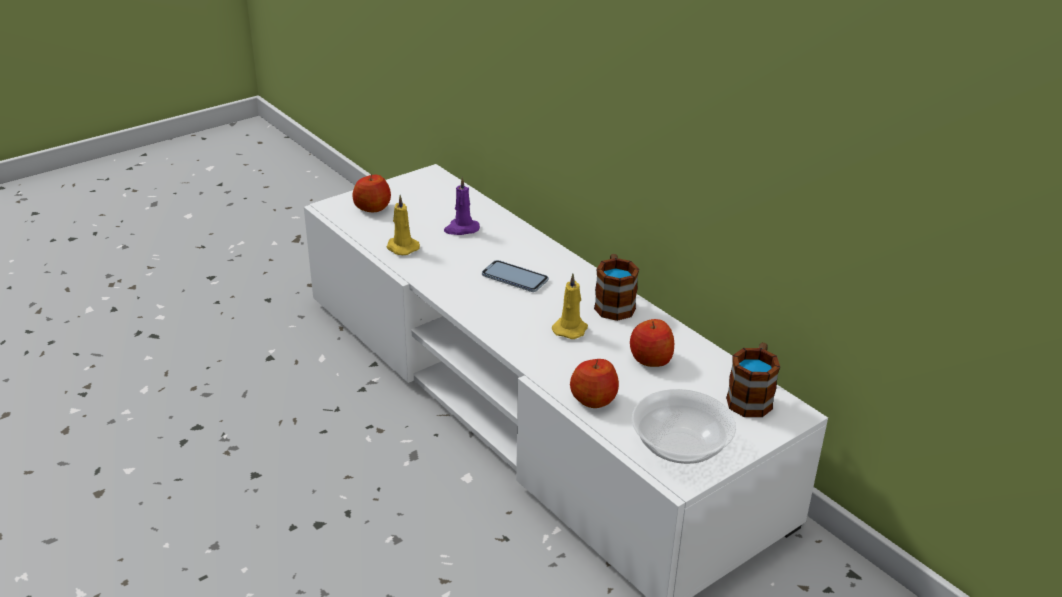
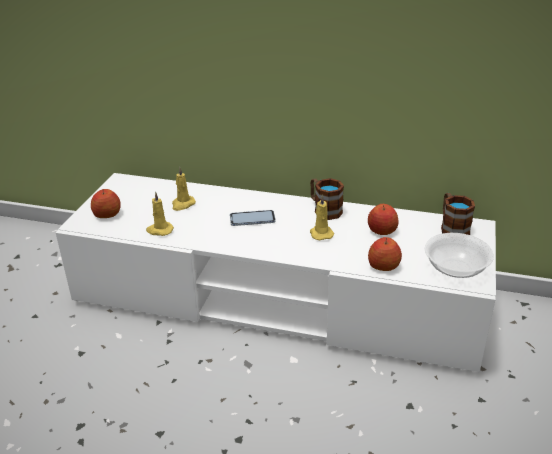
camera: 35 degrees left, 0 degrees up
(461, 229) = (183, 204): purple candle -> yellow candle

